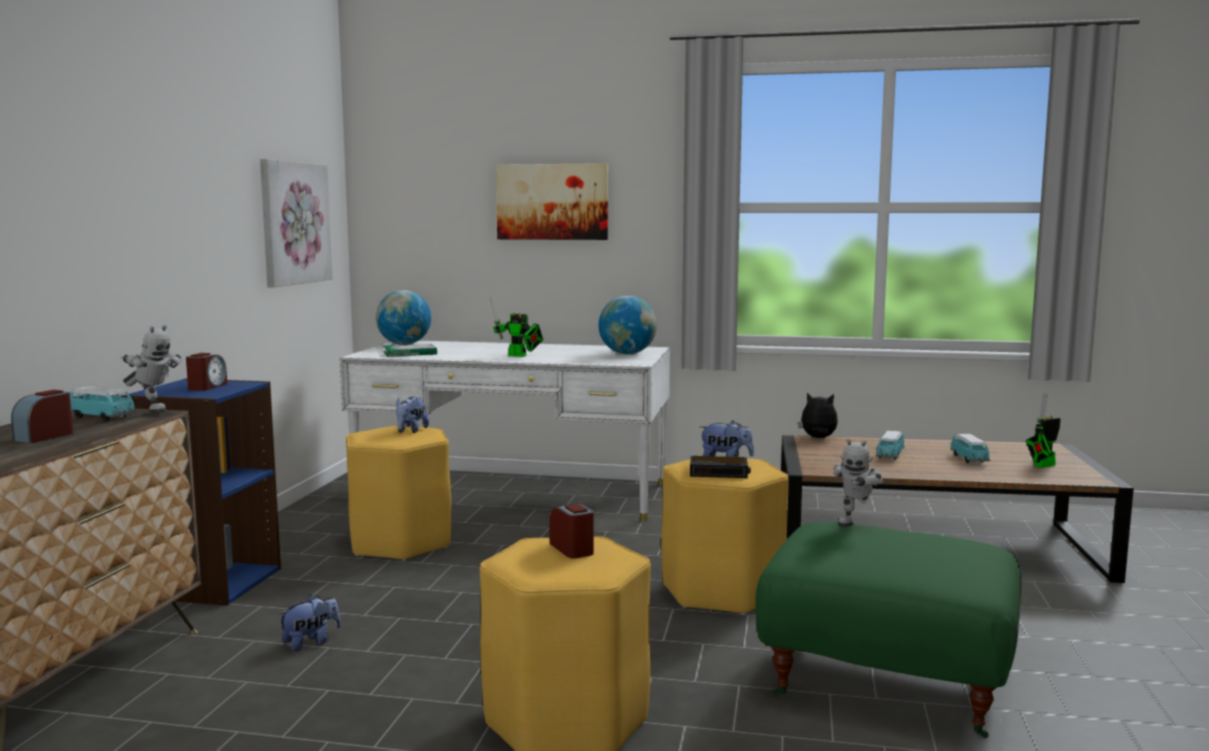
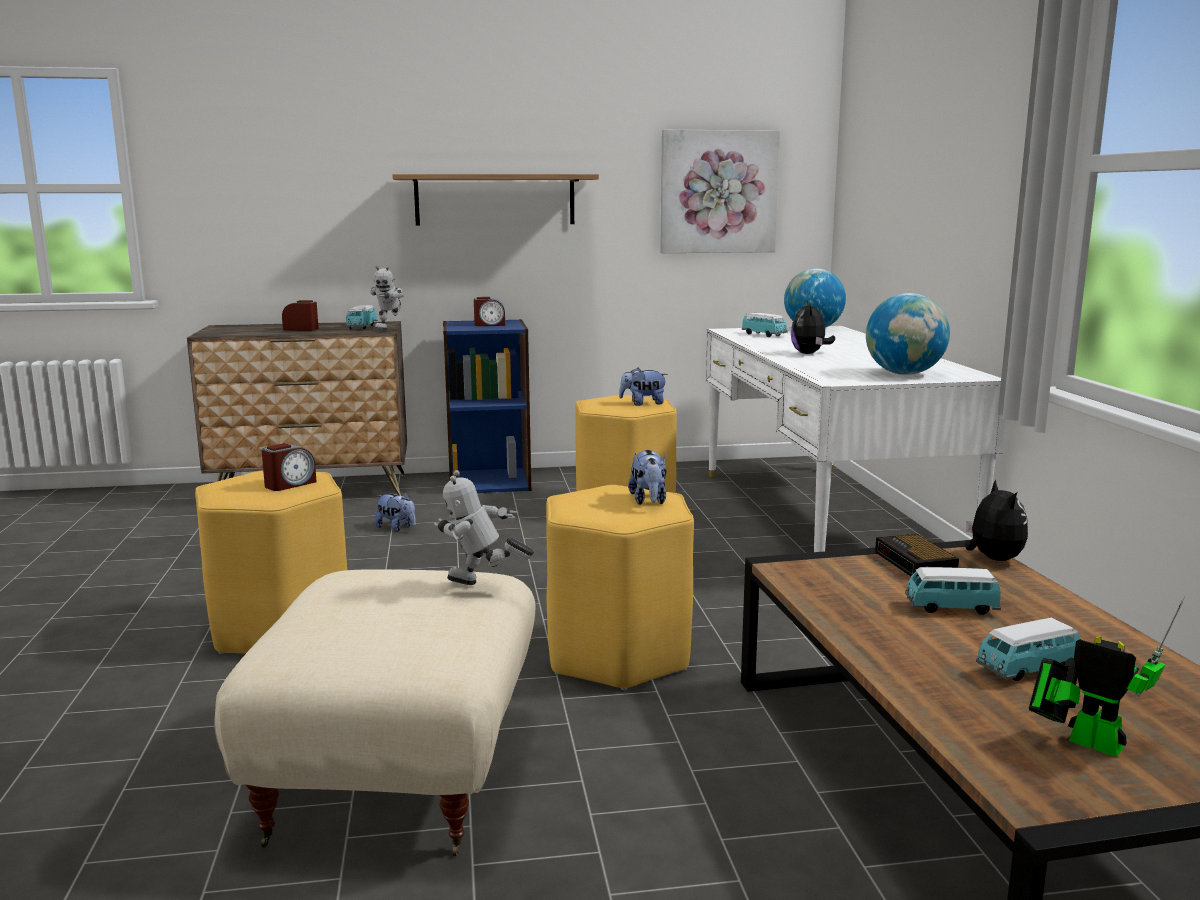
camera: 70 degrees right, 5 degrees up
(148, 235) = (495, 200): none -> shelf
(410, 353) = (764, 335): book -> toy car
(519, 356) = (809, 354): toy robot -> plush toy
(552, 202) = (946, 162): picture -> none
(720, 472) = (591, 503): alarm clock -> alarm clock (916, 563)
(887, 681) = (402, 774): green ottoman -> beige ottoman

